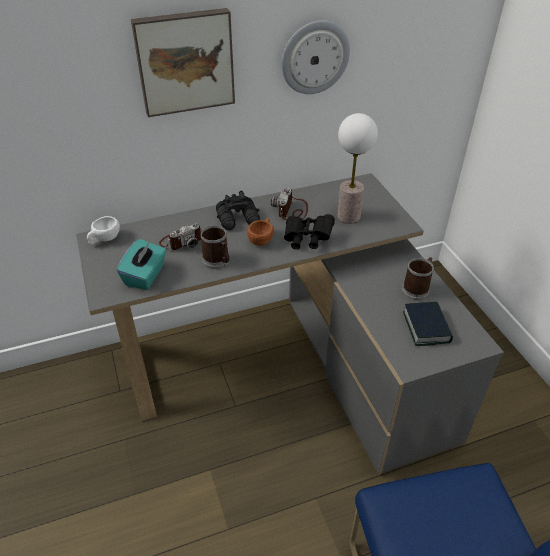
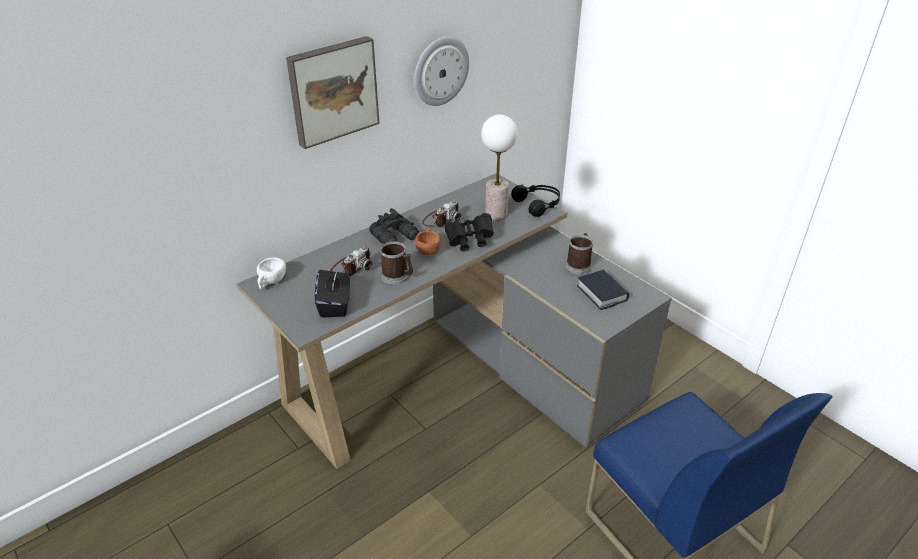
camera: 20 degrees left, 5 degrees down
(145, 276) = (335, 305): turquoise tissue box -> black tissue box
(292, 210) = (441, 219): camera -> camera turned 135 degrees counterclockwise
(397, 215) = (538, 204): none -> black headphones

